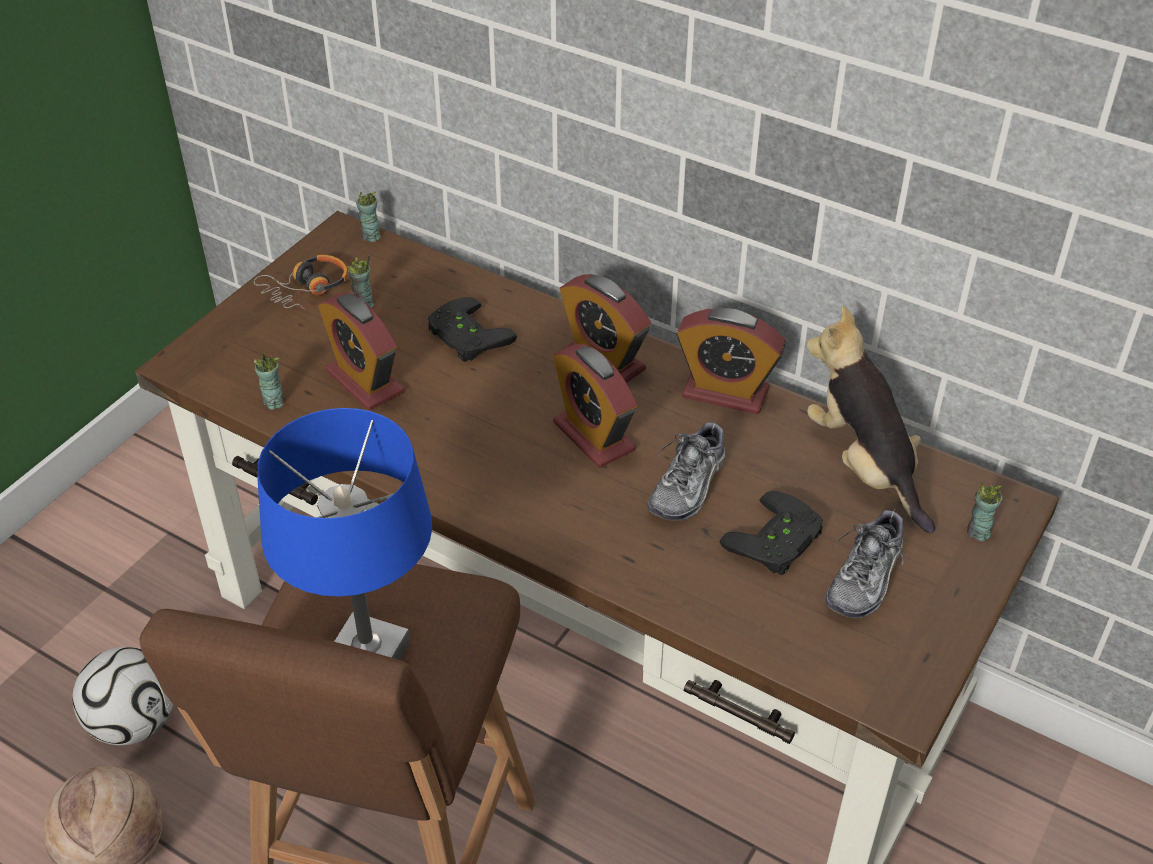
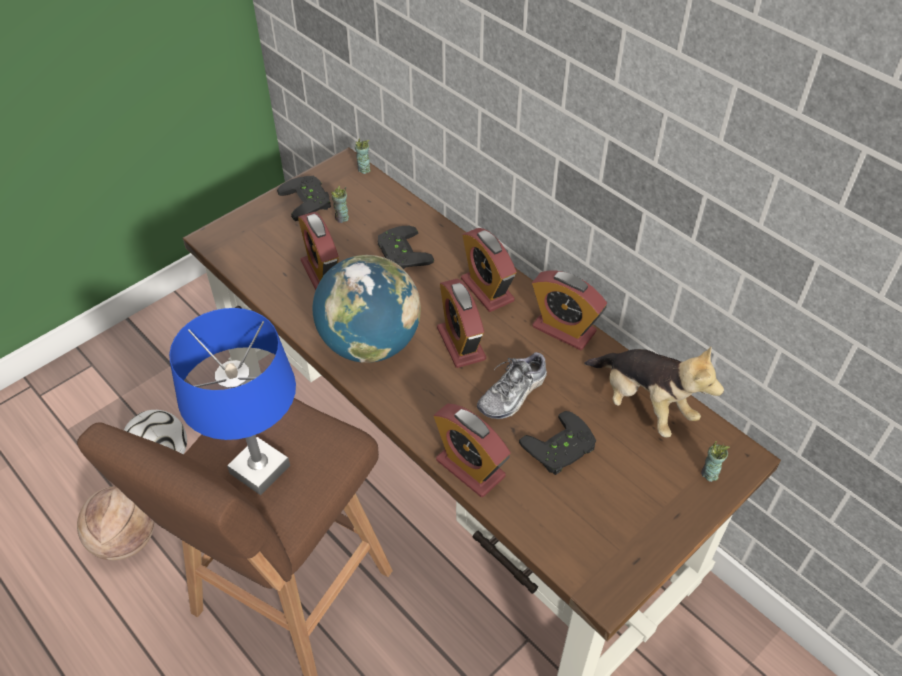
camera: 15 degrees right, 5 degrees up
(273, 402) = (260, 276): cup -> none
(307, 289) = (309, 200): headphones -> black game controller
(467, 460) = (370, 343): none -> globe
(666, 591) = (470, 468): none -> alarm clock
(864, 465) = (643, 405): plush toy -> plush toy turned 150 degrees clockwise
(865, 578) = (613, 490): shoe -> none

